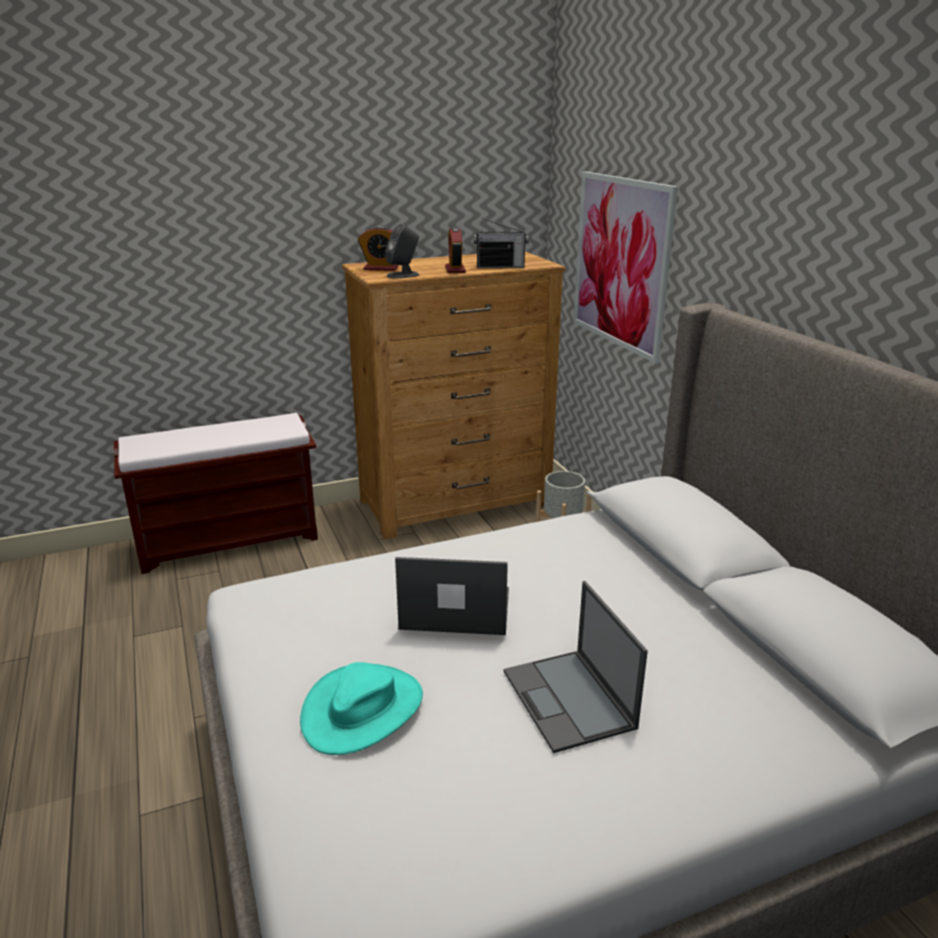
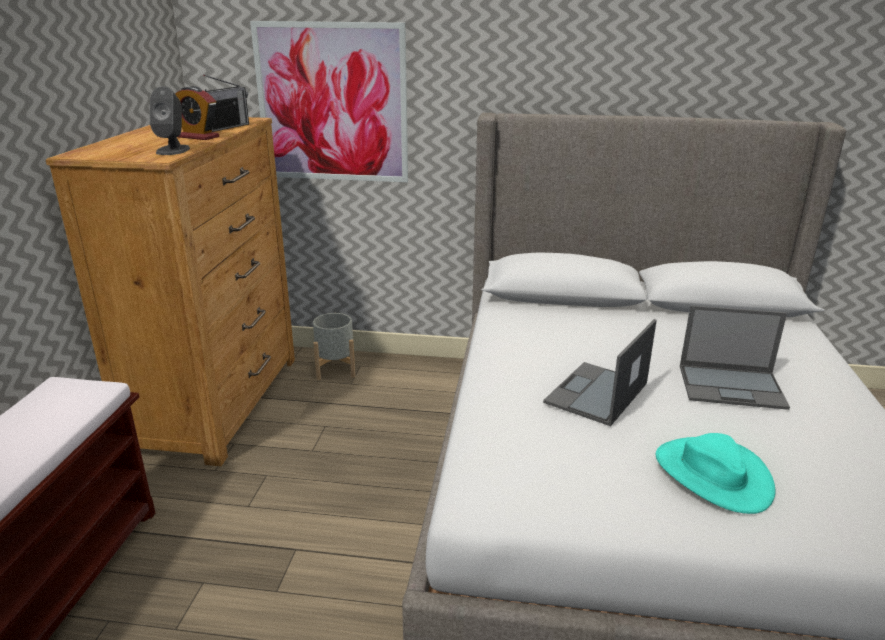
camera: 60 degrees left, 0 degrees up
(381, 268) = (119, 151): alarm clock -> none

